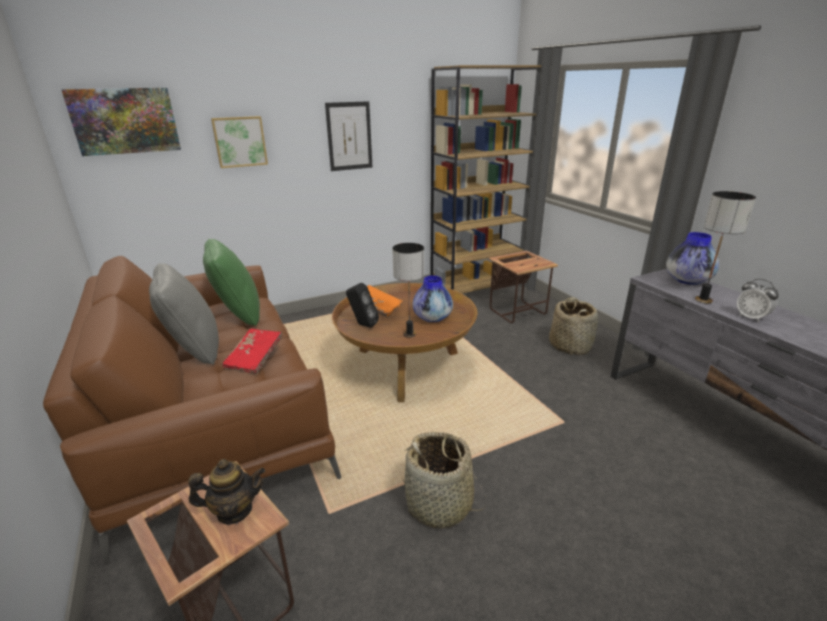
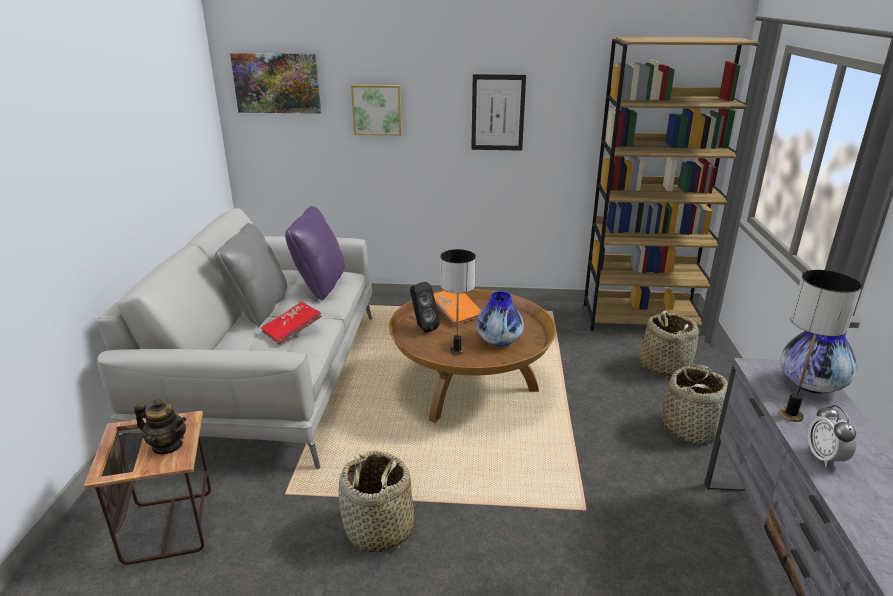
camera: 30 degrees right, 0 degrees up
(215, 416) = (270, 375): brown sofa -> grey sofa
(238, 314) = (320, 285): green pillow -> purple pillow
(518, 312) = (664, 366): side table -> basket

